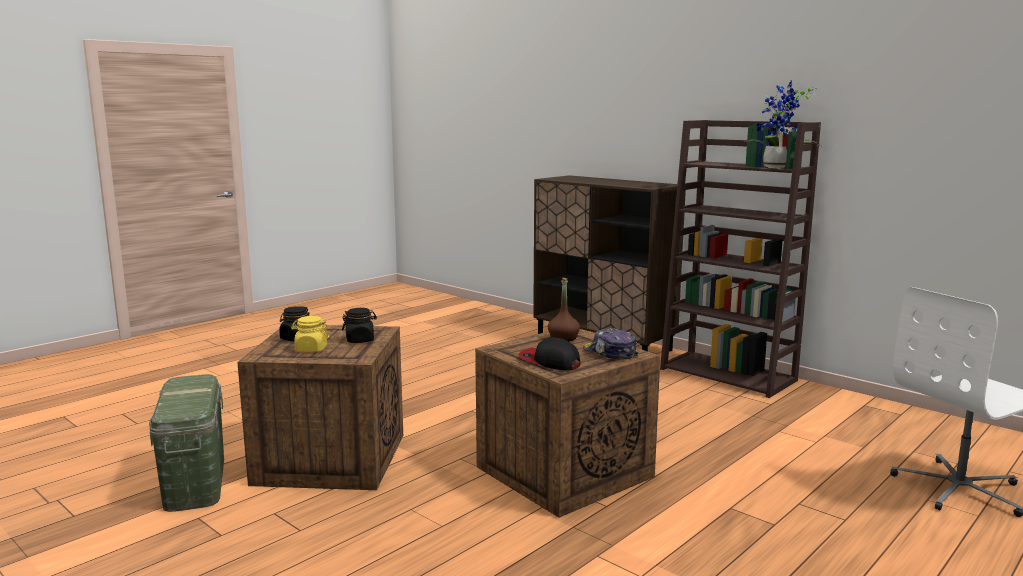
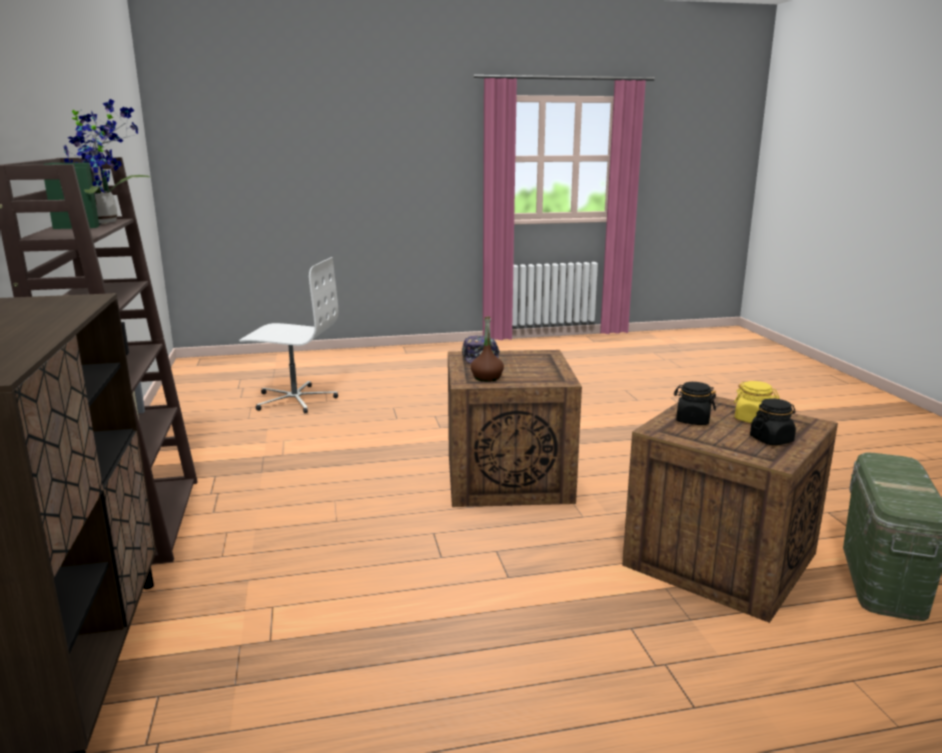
camera: 145 degrees left, 5 degrees up
(549, 362) = (540, 363): cap -> none

